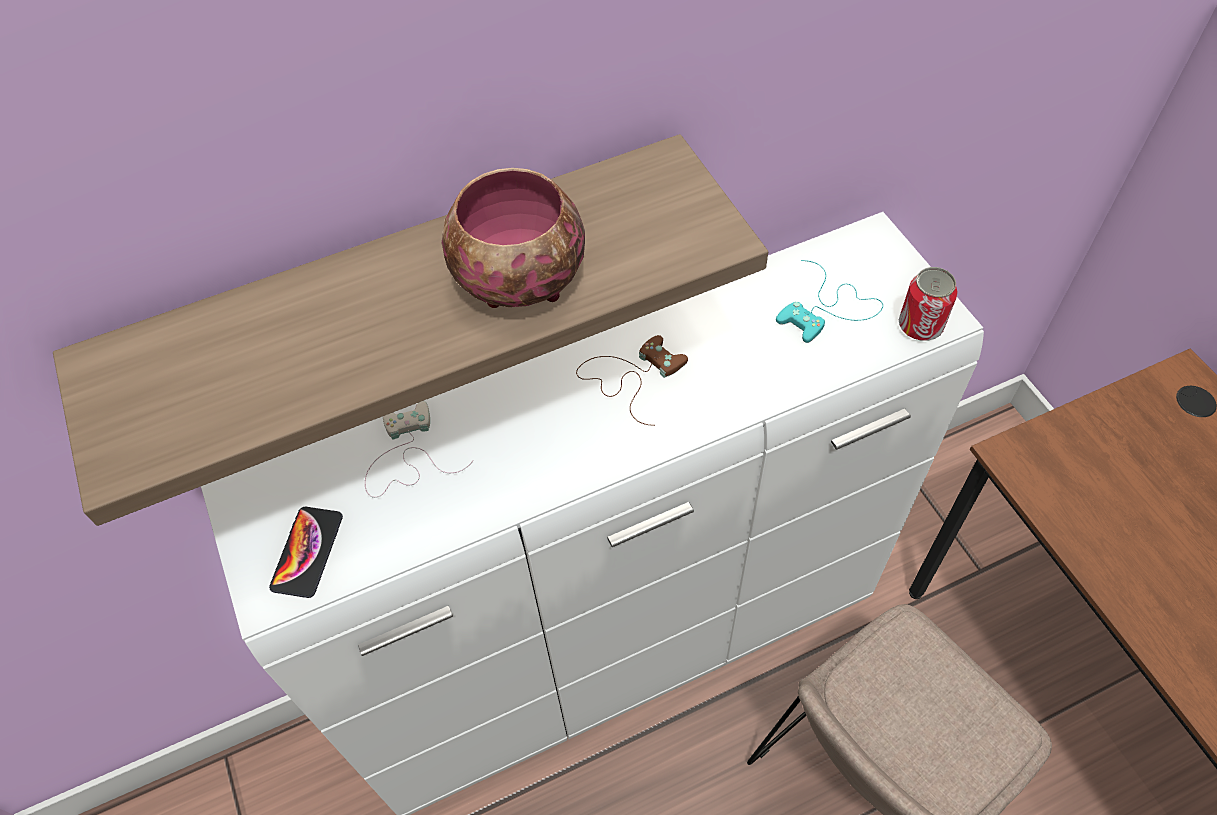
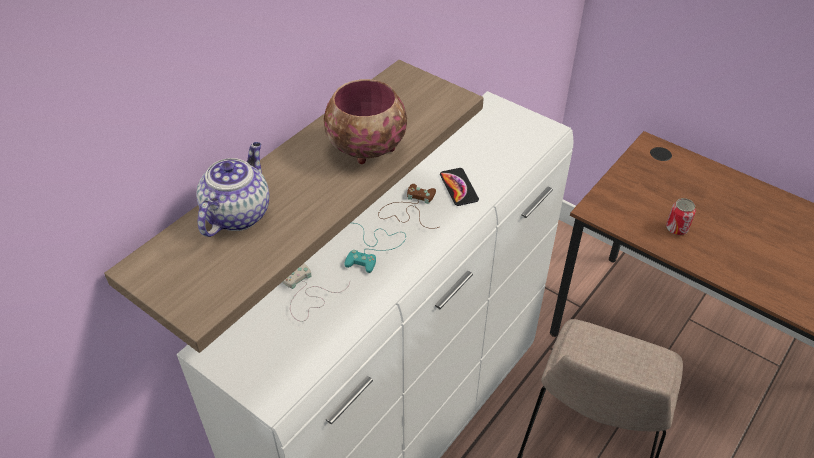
camera: 30 degrees left, 10 degrees down
(270, 325) = (237, 213): none -> teapot
(307, 552) = (280, 366): phone -> phone (458, 187)
(828, 308) = (491, 143): turquoise game controller -> turquoise game controller (373, 247)
(920, 326) = (541, 136): can -> can (676, 228)

